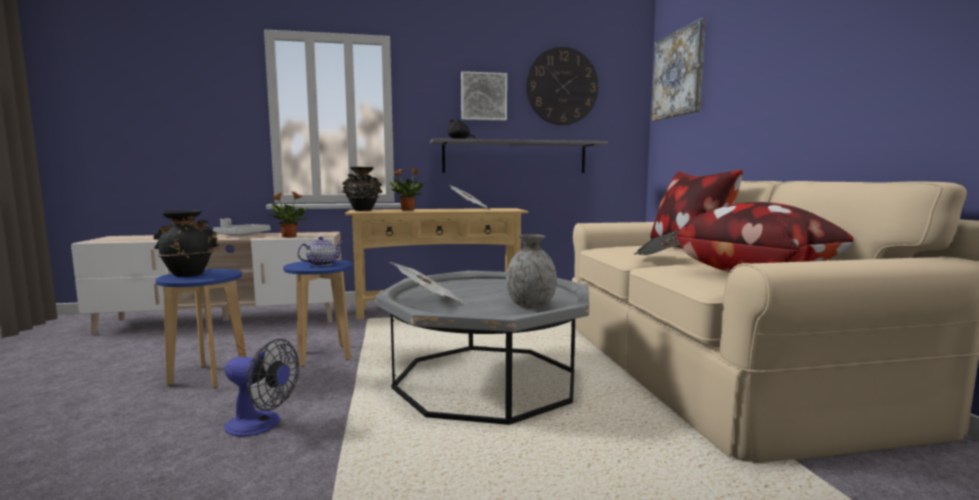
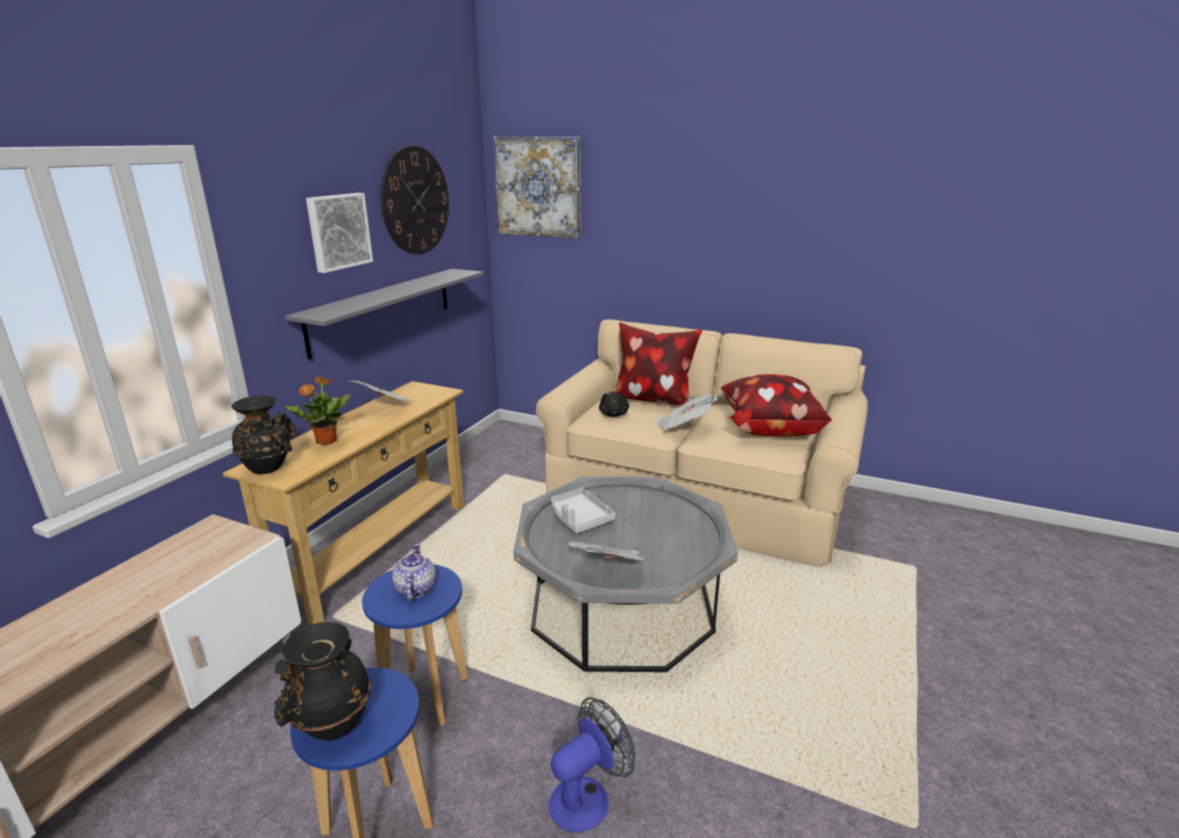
camera: 55 degrees left, 15 degrees up
(242, 235) = (85, 614): grey tray -> grey tray (579, 518)
(288, 236) = (196, 570): potted plant -> none
(460, 139) = (338, 308): black plush toy -> black plush toy (614, 414)
(530, 305) = (677, 524): grey vase -> none

